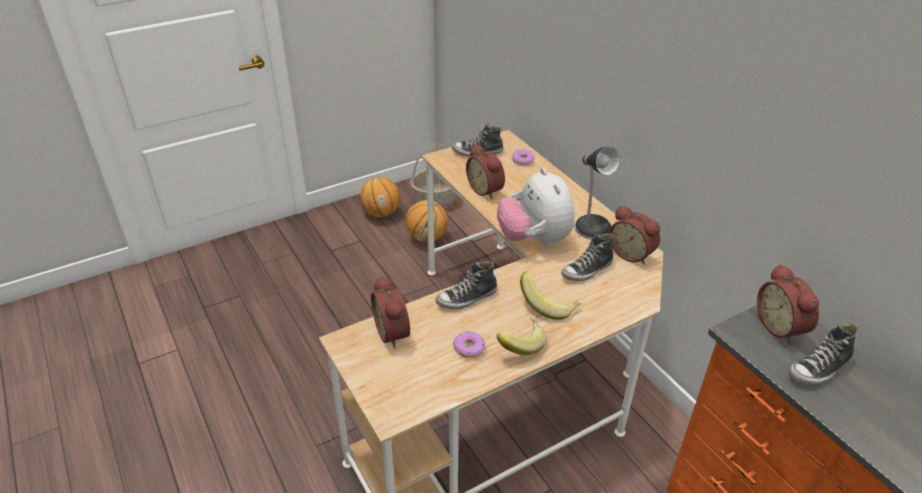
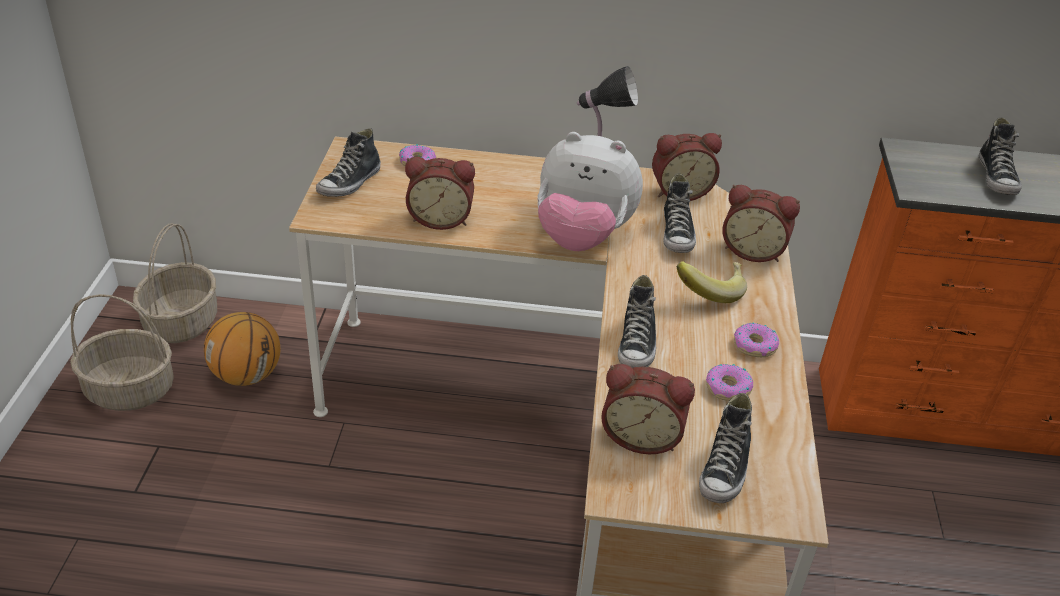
camera: 55 degrees left, 0 degrees up
(380, 213) = (129, 390): basketball -> basket
(400, 374) = (725, 469): none -> shoe
(520, 344) = (754, 346): banana -> donut
(782, 327) = (928, 162): alarm clock -> alarm clock (753, 250)

